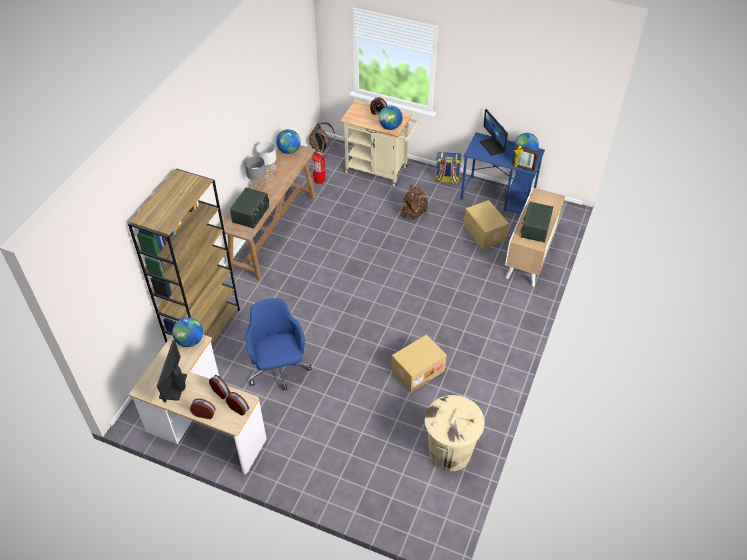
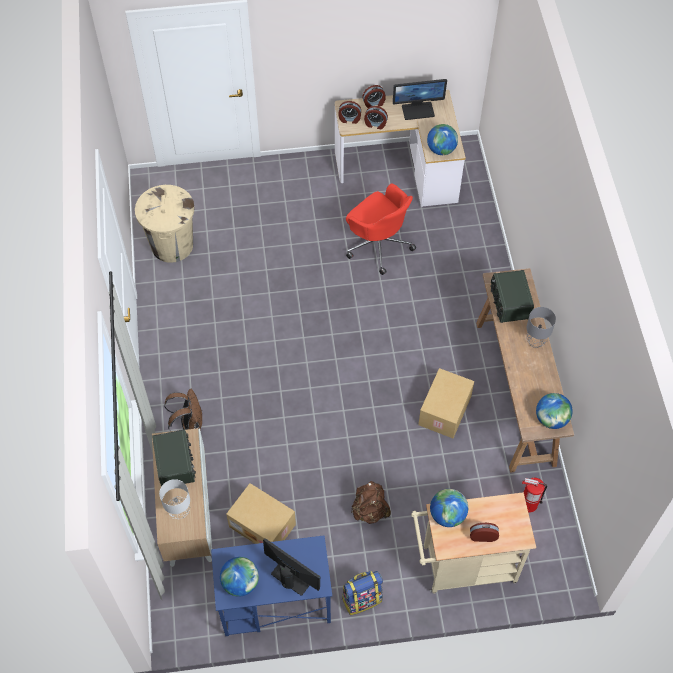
camera: 150 degrees right, 10 degrees up
(173, 386) = (418, 110): monitor -> monitor turned 105 degrees clockwise
(204, 330) = (480, 245): brown bookcase -> none
(268, 173) = (544, 370): grey table lamp -> grey table lamp (180, 512)
(279, 368) = (378, 244): blue office chair -> red office chair
(320, 151) = (568, 558): brown backpack -> brown backpack (189, 425)
(417, 370) = (243, 305): cardboard box -> cardboard box (445, 411)
(523, 167) = (231, 553): picture frame -> none

